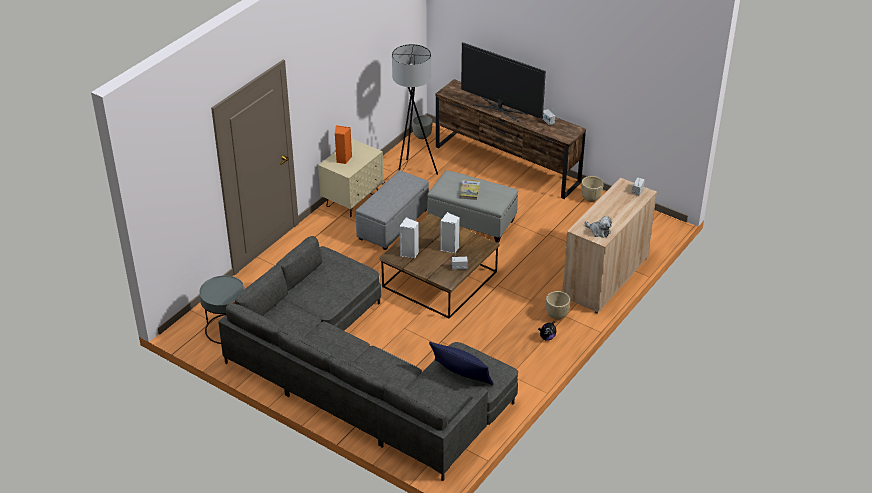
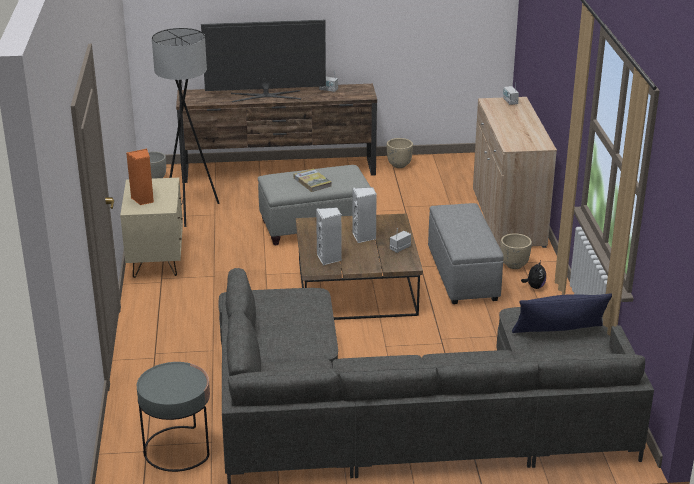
camera: 40 degrees left, 10 degrees down
(393, 224) = (234, 263): grey ottoman -> grey ottoman (463, 275)
(598, 231) = (531, 141): plush toy -> none

